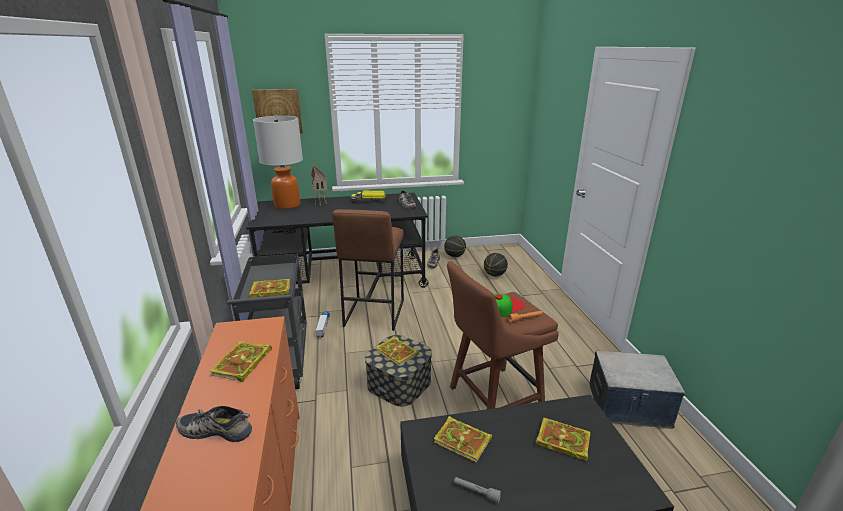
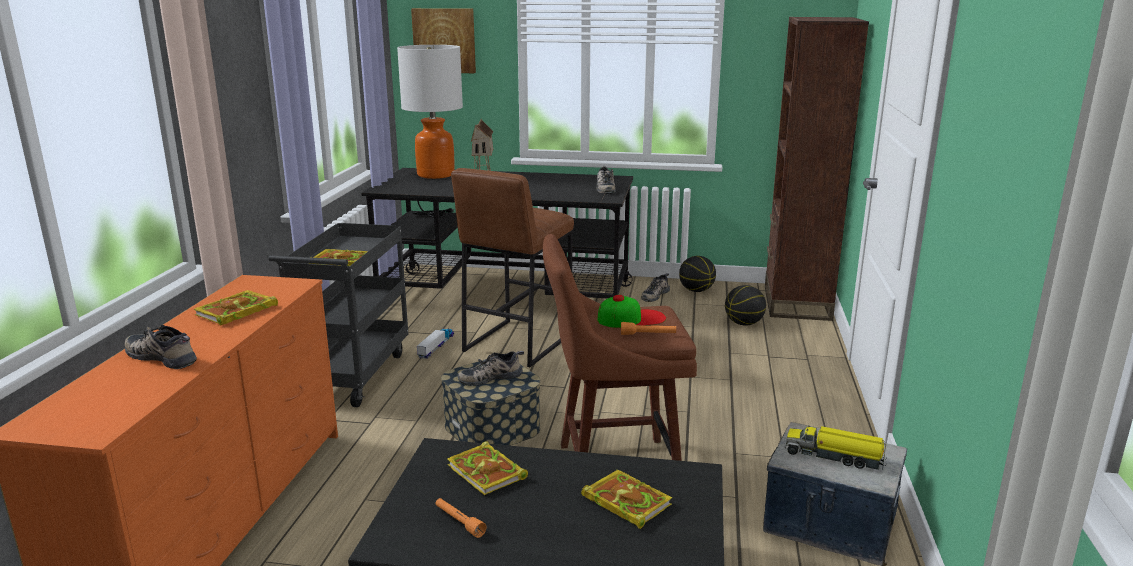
camera: 20 degrees right, 5 degrees down
(369, 201) = (553, 180): toy truck -> toy truck (834, 457)
(398, 353) = (490, 377): book -> shoe
(476, 492) = (459, 522): grey flashlight -> orange flashlight
(512, 256) = (796, 303): none -> brown bookcase

